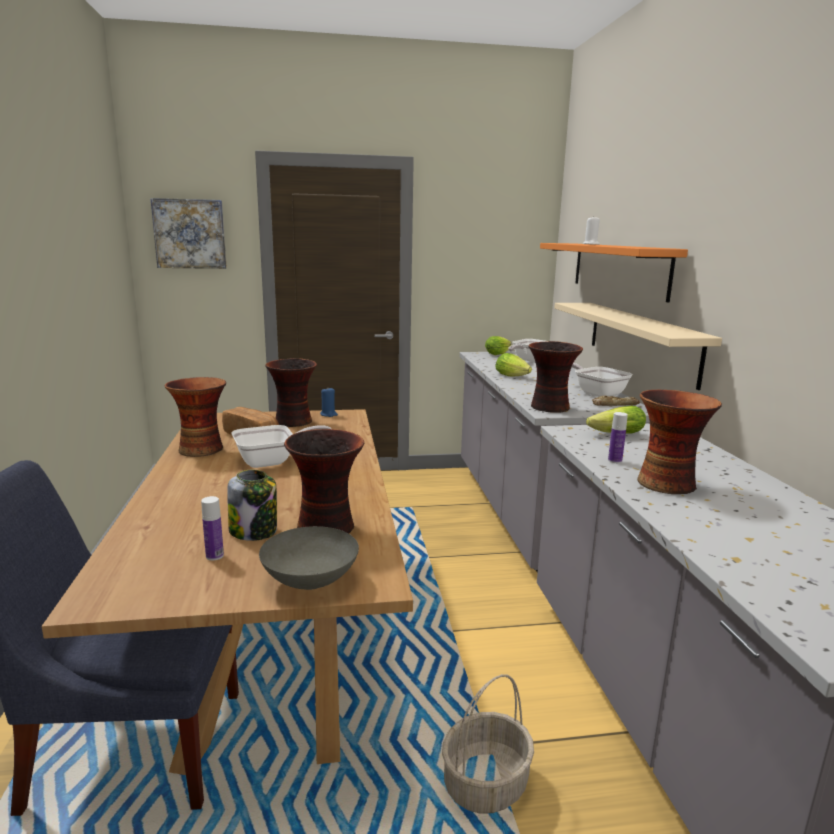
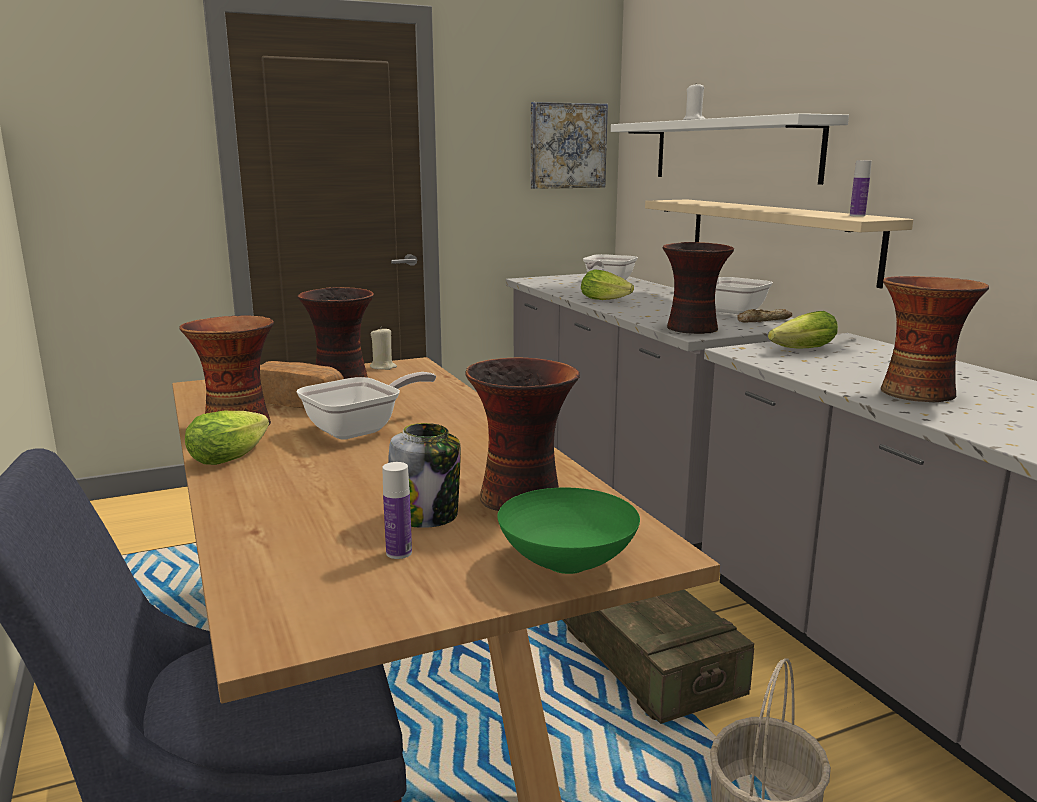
camera: 15 degrees left, 0 degrees up
(190, 234) = (104, 116): picture -> picture (567, 146)
(309, 582) = (566, 564): grey bowl -> green bowl
(328, 414) = (383, 367): blue candle -> beige candle
(464, 653) = (648, 661): none -> crate
(499, 353) = (559, 277): lettuce -> lettuce (233, 455)
(615, 460) = (834, 376): bottle -> bottle (857, 216)
(618, 268) = (732, 150): orange shelf -> white shelf

